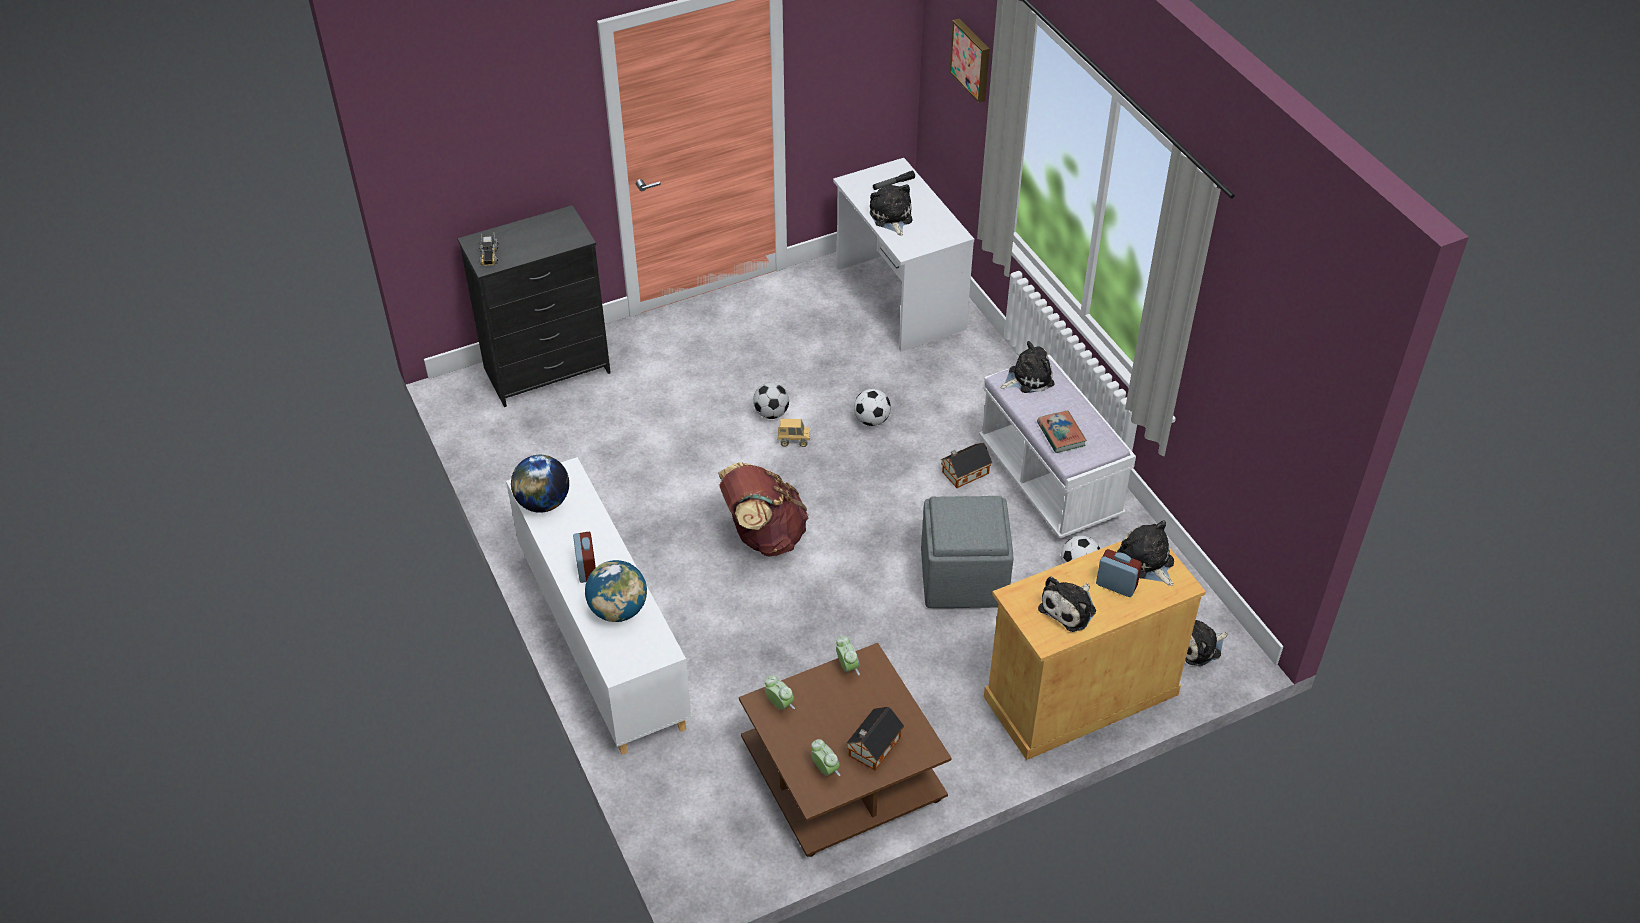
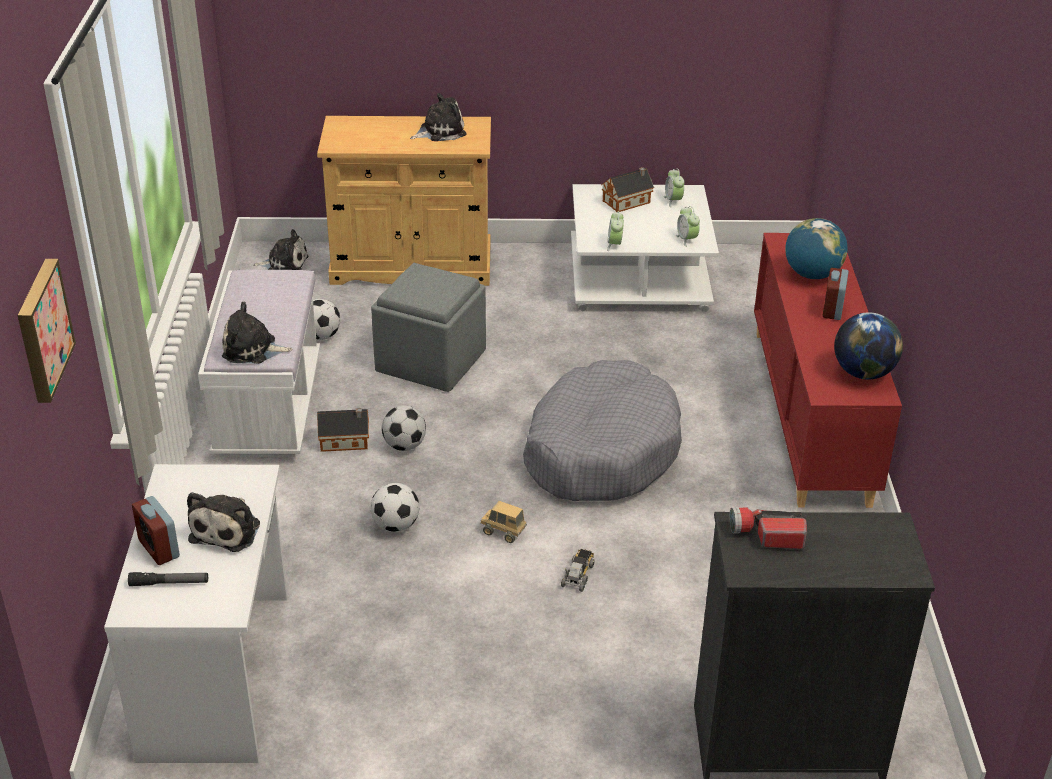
camera: 155 degrees left, 10 degrees down
(489, 256) = (886, 540): toy truck -> toy truck (578, 574)
(560, 237) = (766, 535): none -> flashlight
(602, 640) = (810, 415): white cabinet -> red cabinet
(763, 536) = (600, 450): brown backpack -> grey dog bed
(771, 413) = (508, 573): football -> football (404, 445)
(840, 772) = (640, 278): brown coffee table -> white coffee table
(1061, 434) = (280, 295): book -> none
(1116, 585) = (389, 133): alarm clock -> alarm clock (159, 548)
(1147, 562) = (348, 138): plush toy -> none

